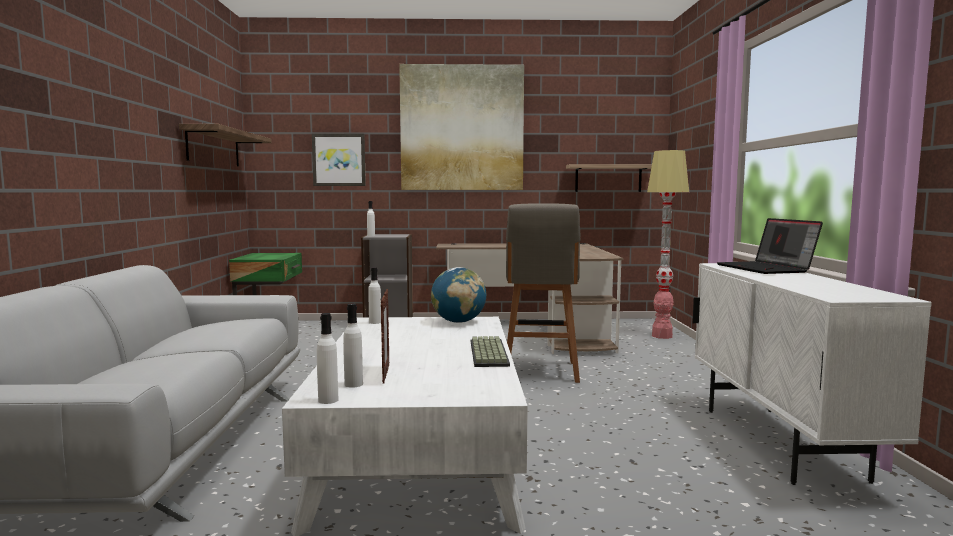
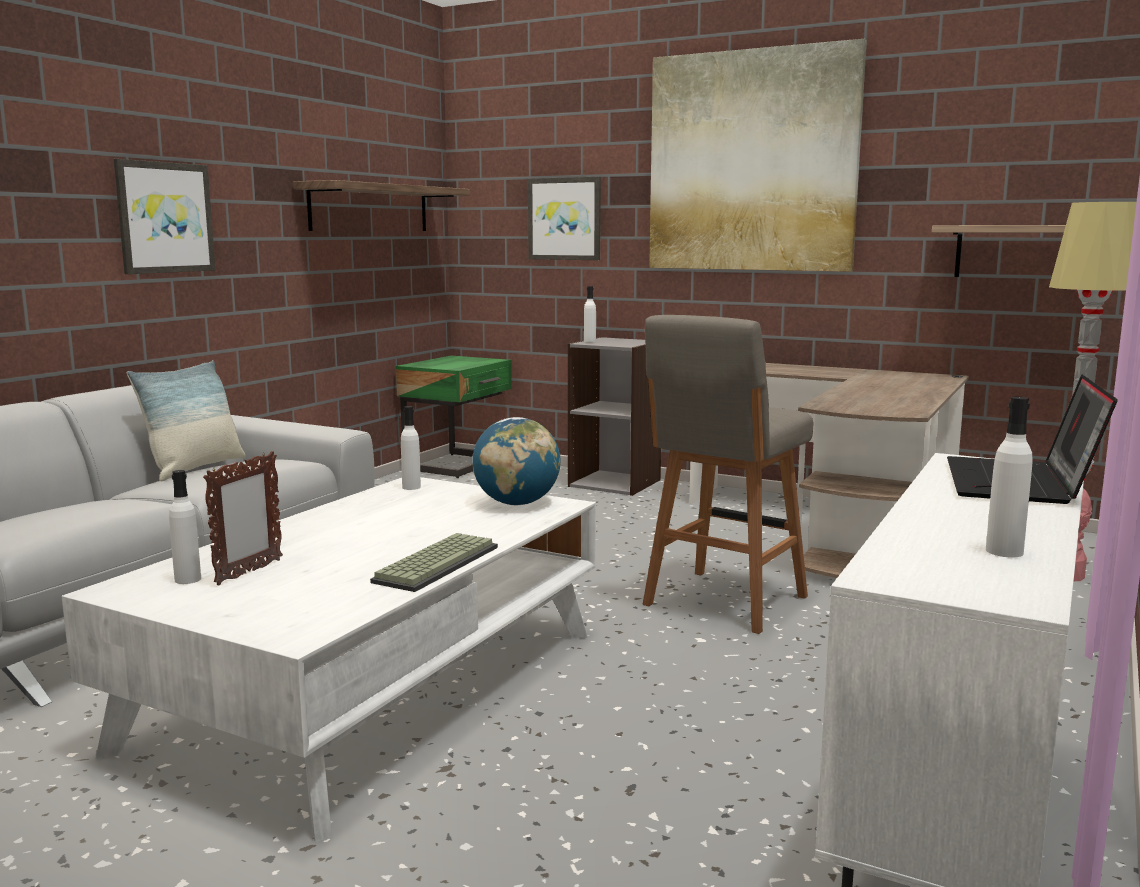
camera: 30 degrees right, 5 degrees up
(115, 142) = (164, 217): none -> picture
(177, 332) = (195, 468): none -> pillow
(328, 400) = (119, 596): white bottle -> white bottle (1004, 551)

